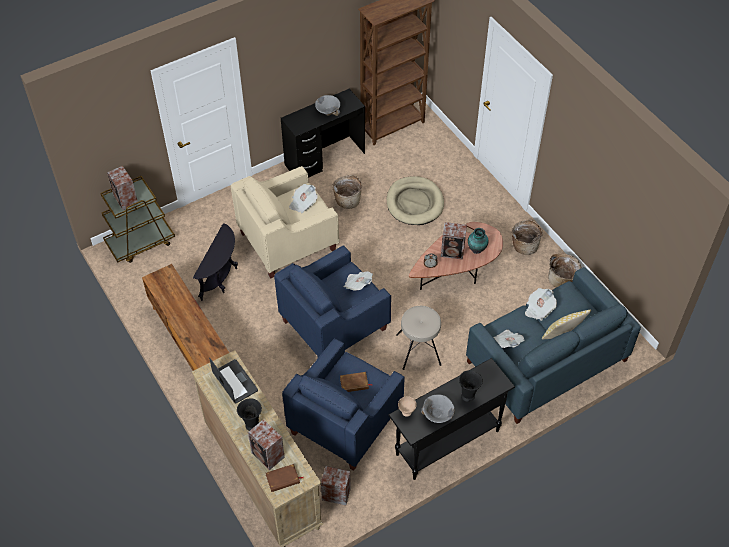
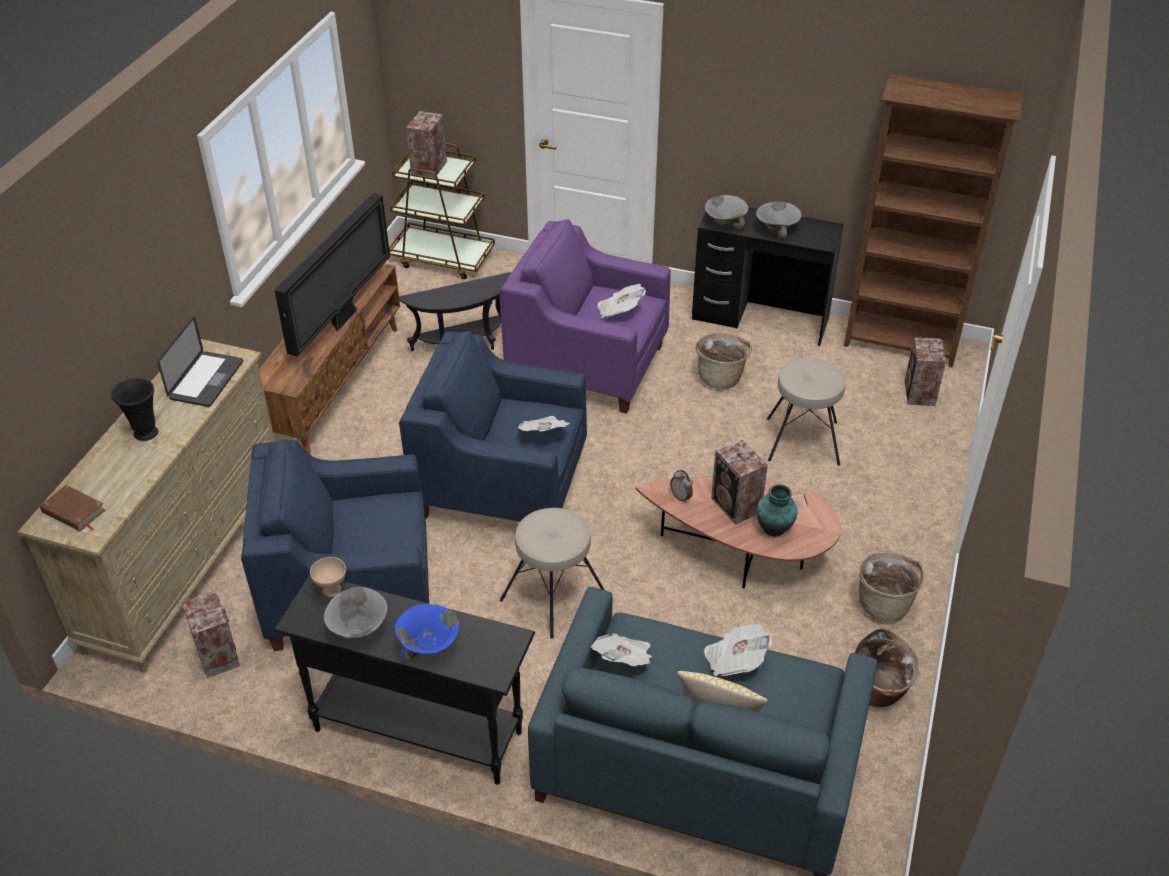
camera: 50 degrees right, 10 degrees down
(192, 308) = (344, 317): none -> television
(268, 456) = (104, 476): speaker -> speaker (919, 394)
(288, 241) = (587, 365): beige armchair -> purple armchair
(303, 125) = (725, 223): none -> grey bowl
(354, 383) = (367, 528): brown book -> none
(414, 203) = (802, 440): beige dog bed -> beige stool
(468, 396) = (429, 645): black vase -> blue bowl

